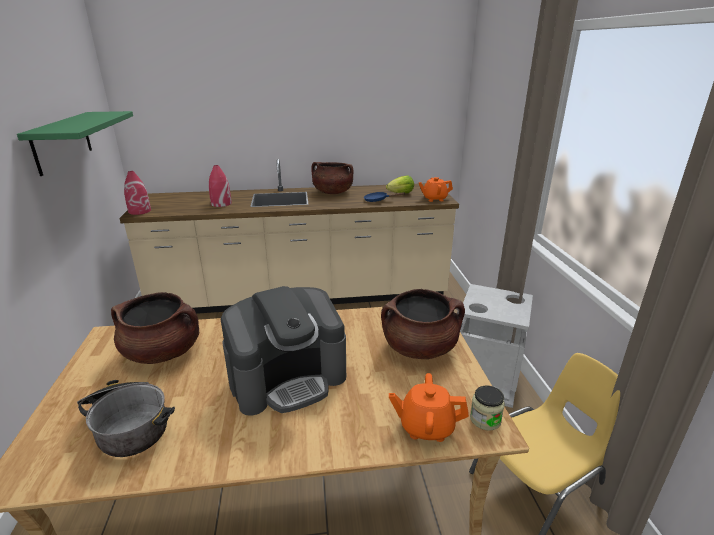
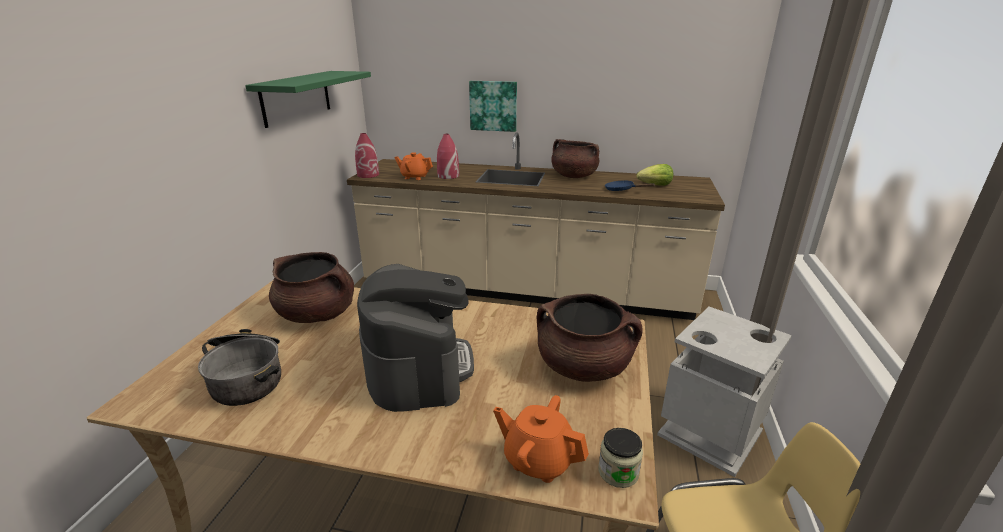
camera: 20 degrees right, 0 degrees up
(251, 136) = (493, 106): none -> picture
(288, 378) = (418, 366): coffee machine -> coffee machine turned 90 degrees counterclockwise
(434, 199) = (694, 196): orange teapot -> orange teapot (414, 177)

